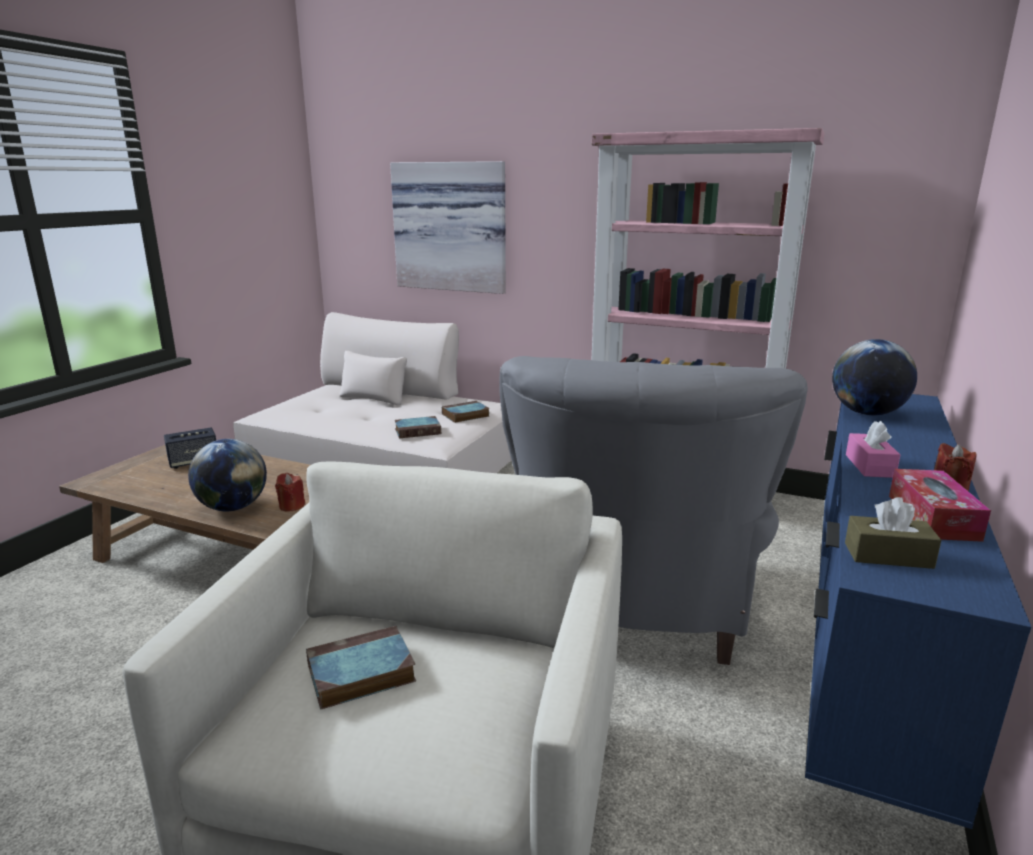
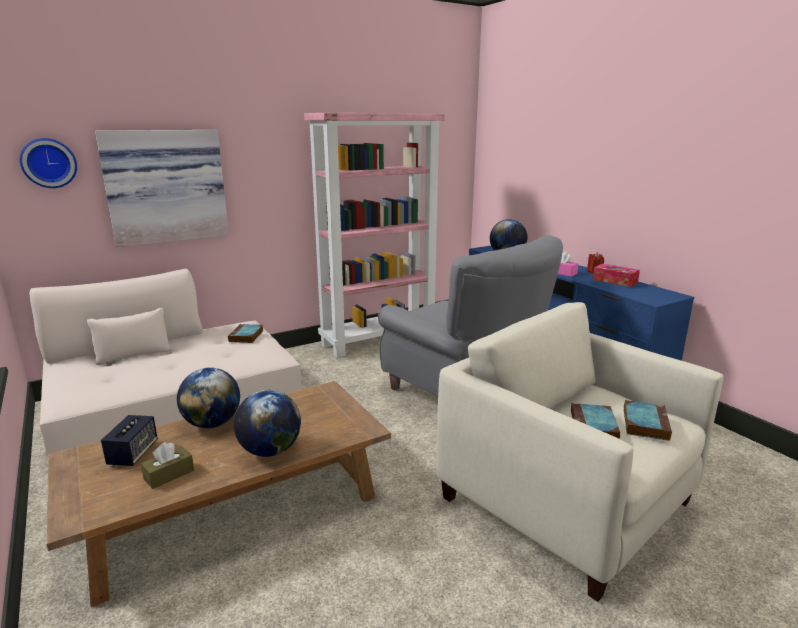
camera: 55 degrees left, 0 degrees up
(266, 468) = (212, 423): none -> globe
(291, 506) = (304, 427): red candle -> none
(360, 194) = (49, 163): none -> wall clock
(418, 431) = (244, 356): book -> book (644, 423)
(888, 555) = (639, 294): brown tissue box -> brown tissue box (169, 474)

